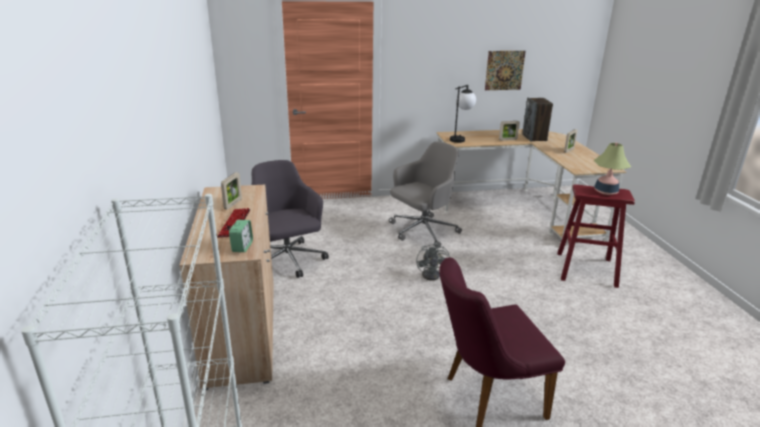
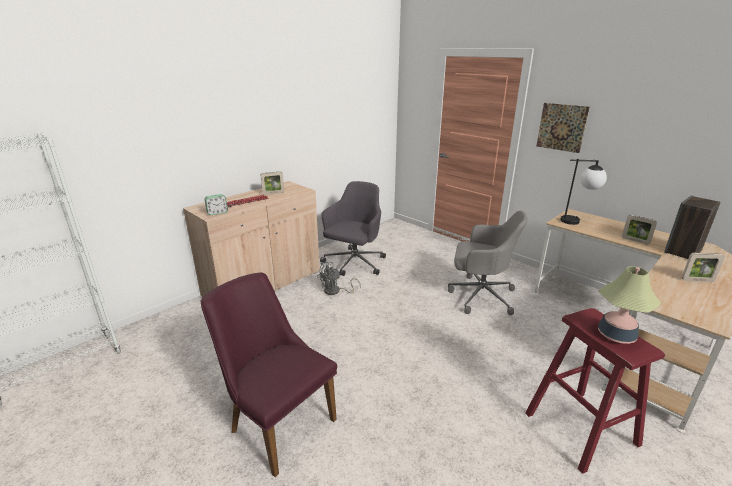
camera: 55 degrees right, 0 degrees up
(433, 274) = (421, 327): grey fan -> grey fan (335, 291)
(504, 70) = (680, 154): picture -> picture (561, 127)

